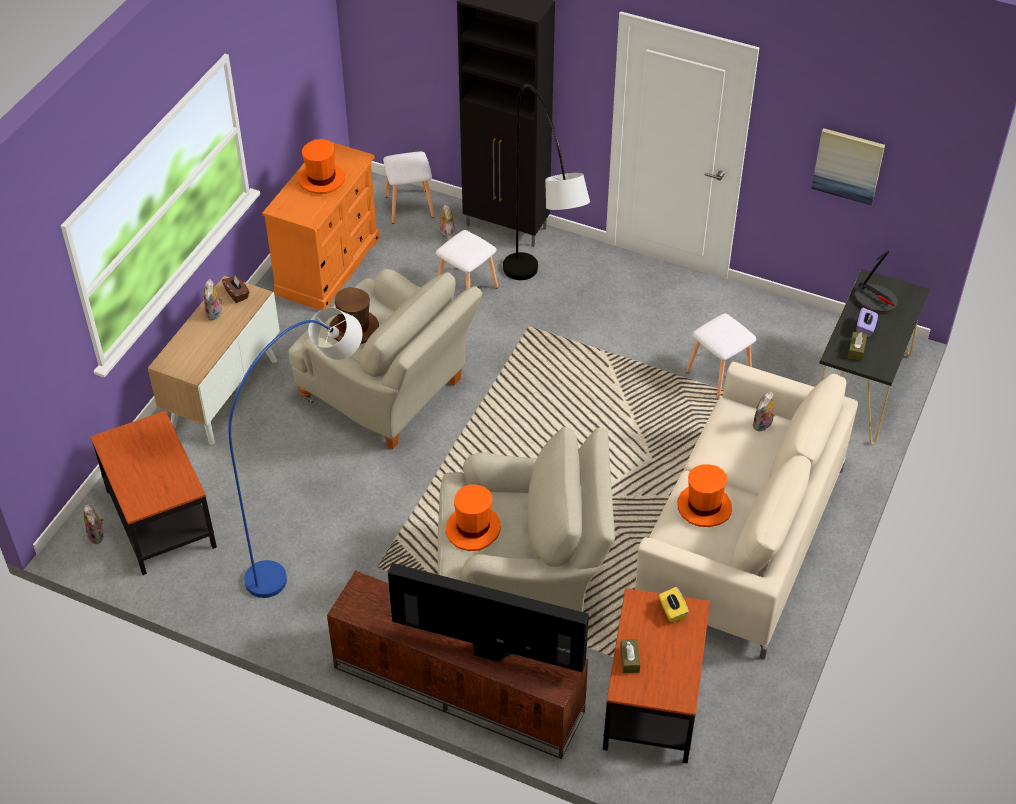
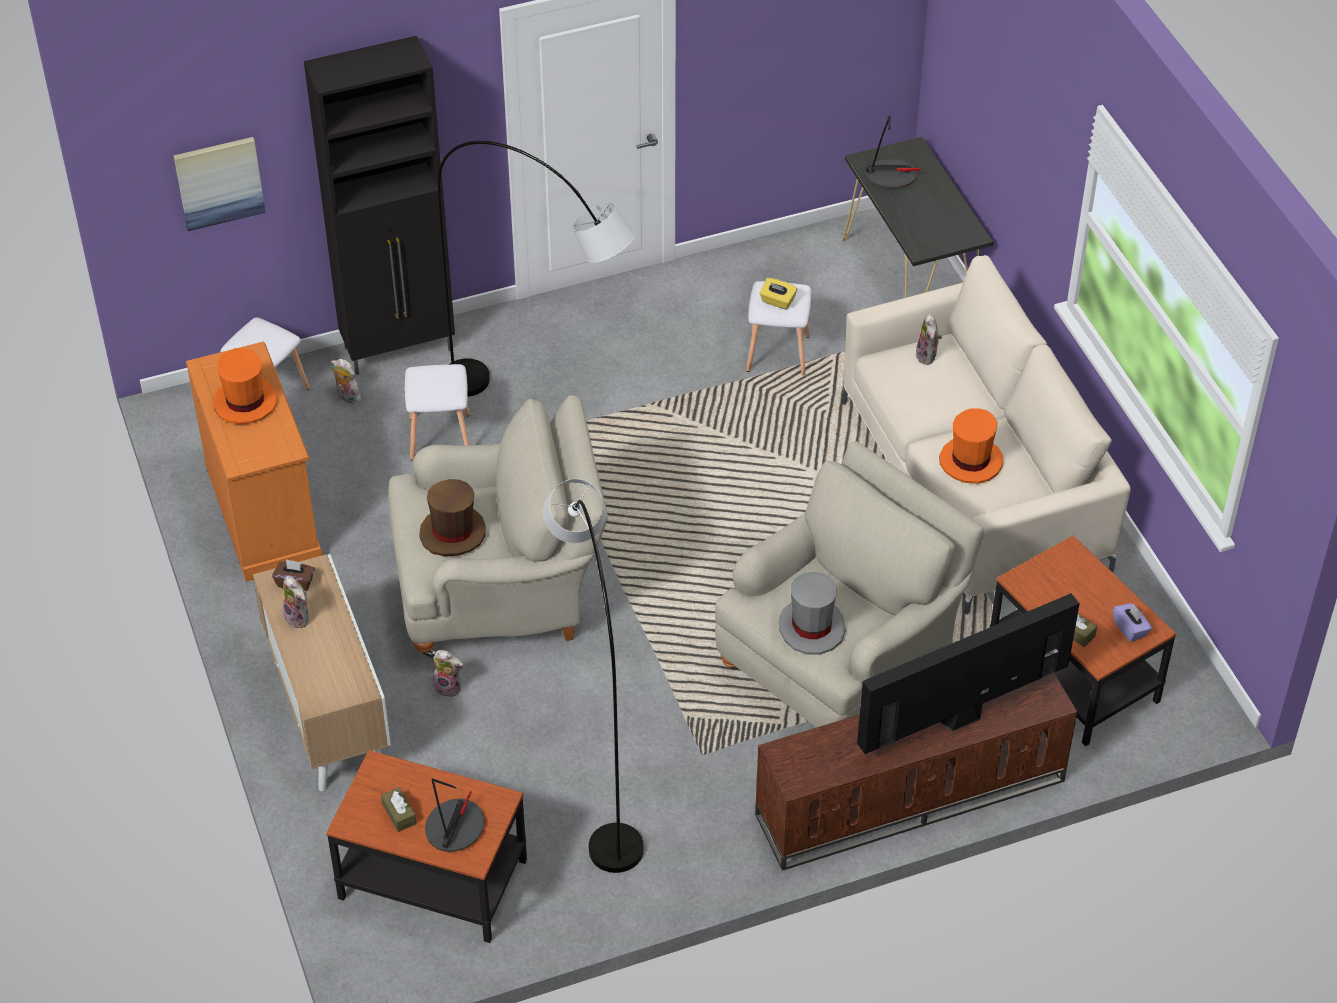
camera: 45 degrees left, 0 degrees up
(97, 536) = (391, 946): plush toy -> plush toy (449, 687)
(150, 484) = (455, 827): none -> table lamp
(314, 528) = (597, 767): blue floor lamp -> grey floor lamp
(473, 529) = (812, 627): orange hat -> grey hat
(672, 611) = (1057, 567): yellow tissue box -> yellow tissue box (777, 301)
(848, 165) = (796, 50): picture -> picture (219, 182)
(856, 350) = (931, 232): brown tissue box -> brown tissue box (399, 814)
(865, 328) = (915, 208): purple tissue box -> purple tissue box (1130, 629)

